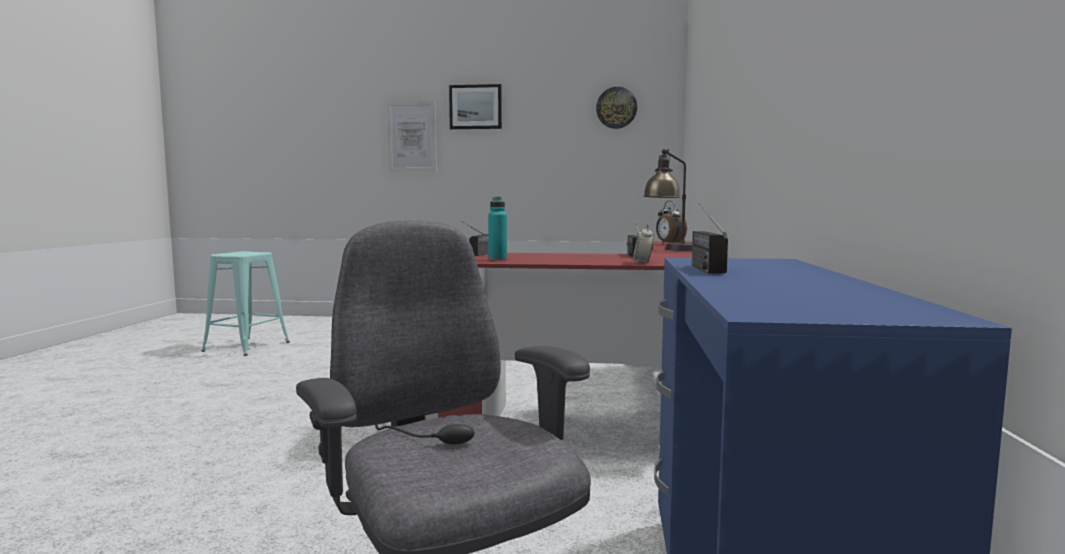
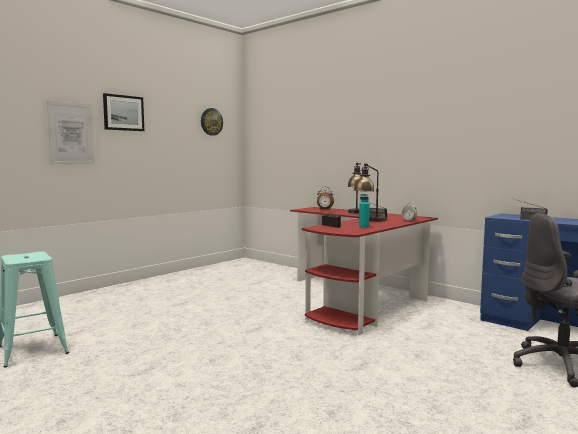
camera: 55 degrees left, 0 degrees up
(587, 256) = (370, 220): none -> table lamp

